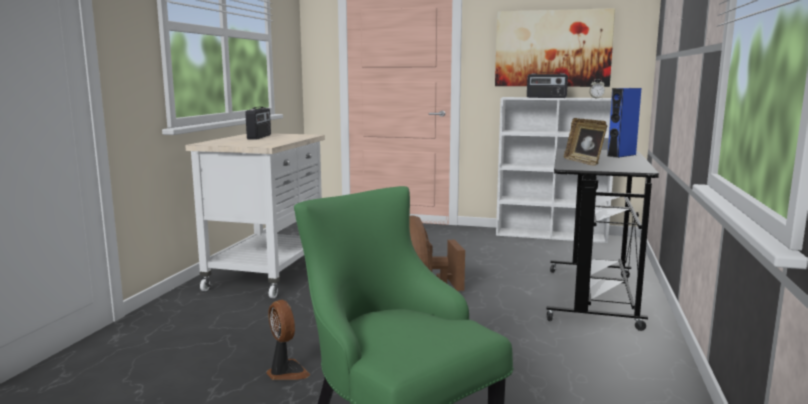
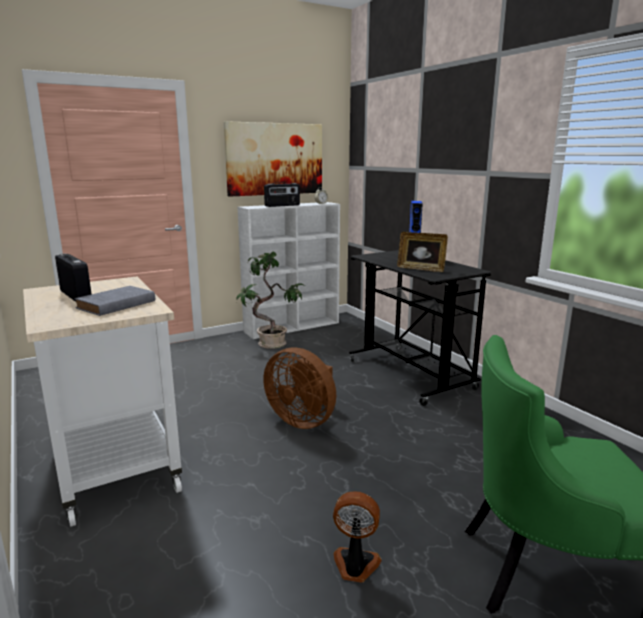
camera: 45 degrees left, 5 degrees up
(258, 142) = (114, 305): none -> grey book
(504, 242) = (271, 344): none -> potted plant

